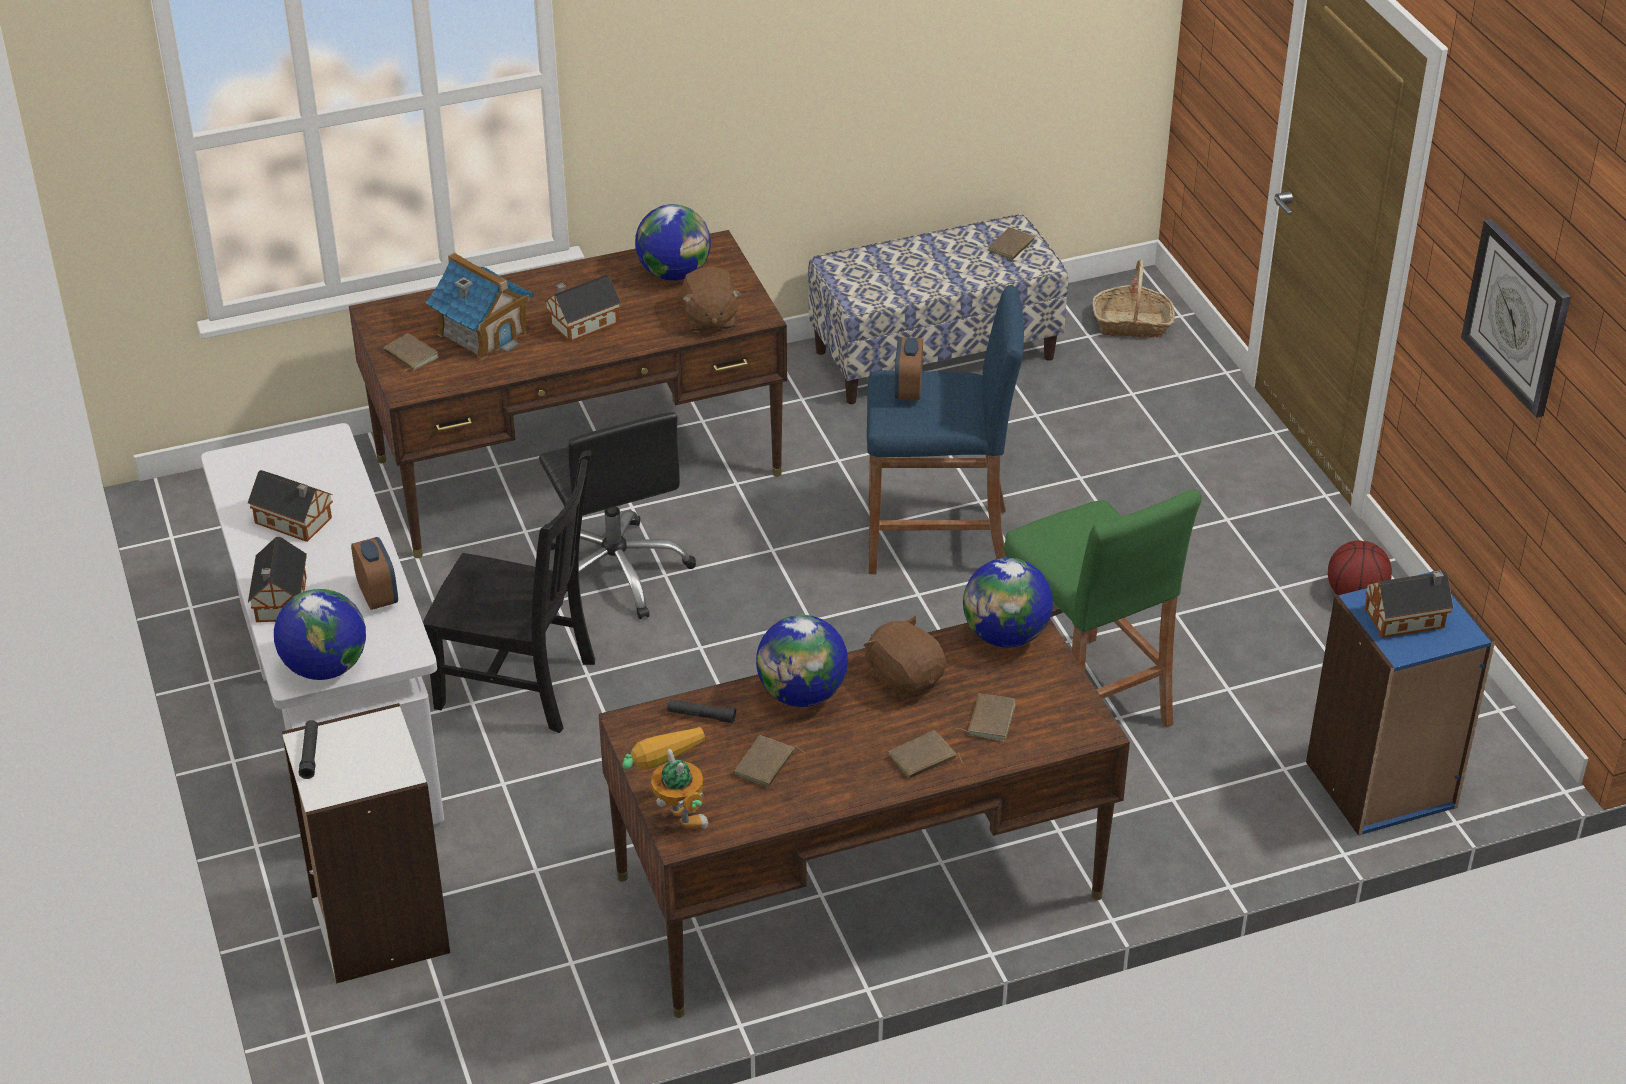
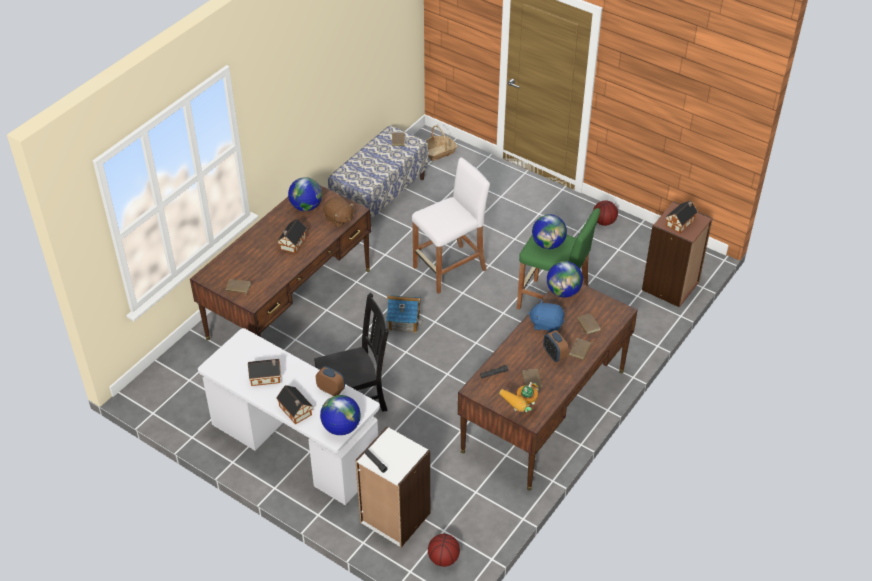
camera: 35 degrees left, 5 degrees up
(388, 1047) = (443, 559): none -> basketball
(483, 332) = (257, 264): toy house -> toy house (404, 321)
(616, 571) = (346, 338): black office chair -> none
(674, 812) = (520, 413): toy robot -> toy robot turned 75 degrees counterclockwise
(802, 694) = (519, 348): globe -> globe (548, 244)
(904, 678) = (546, 324): brown plush toy -> blue plush toy
(908, 391) = (435, 215): alarm clock -> alarm clock (554, 355)
(937, 540) = (450, 269): blue stool -> white stool
(1381, 786) = (671, 286): blue bookcase -> brown bookcase
(1517, 317) = (663, 98): wall clock -> none

